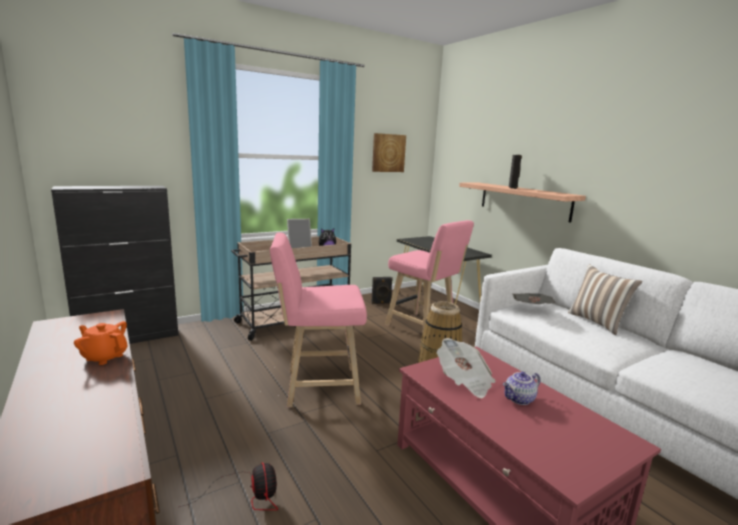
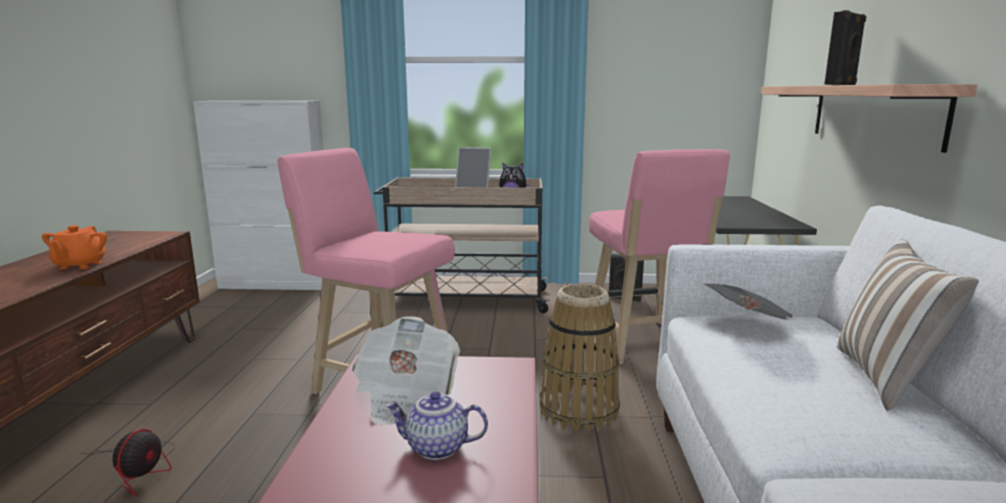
camera: 35 degrees right, 0 degrees up
(104, 357) = (80, 265): orange teapot -> orange teapot turned 150 degrees counterclockwise
(129, 338) = (277, 284): black cabinet -> white cabinet
(388, 153) = (662, 47): picture -> none

